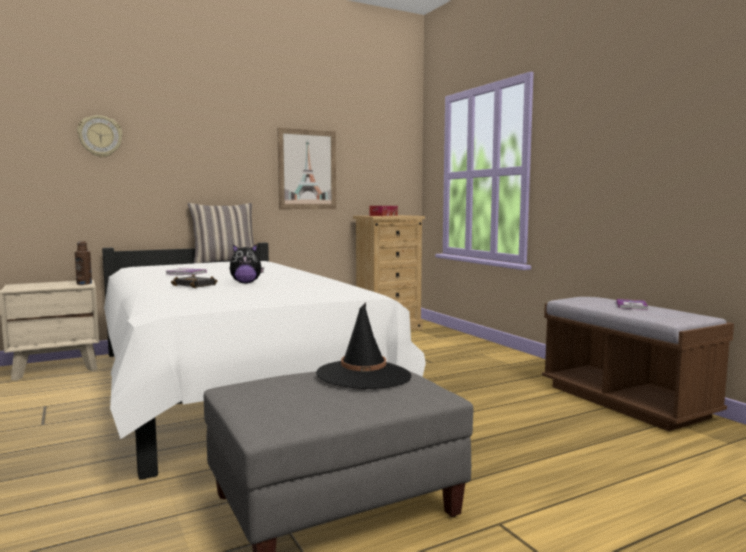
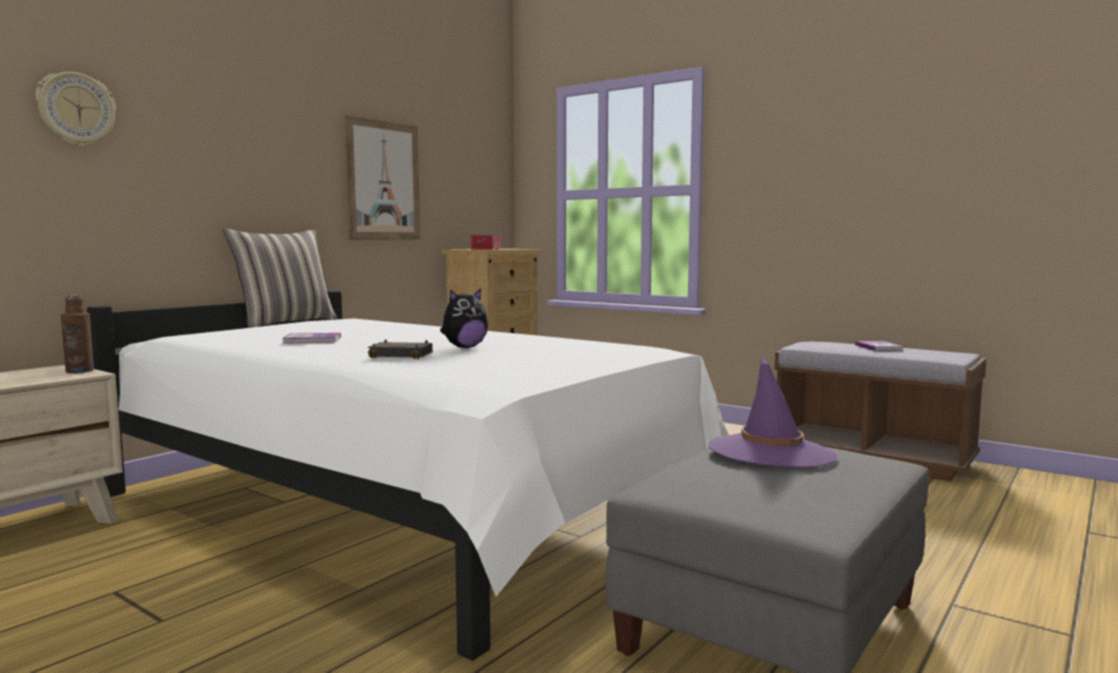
camera: 25 degrees left, 0 degrees up
(364, 375) = (771, 452): black hat -> purple hat

